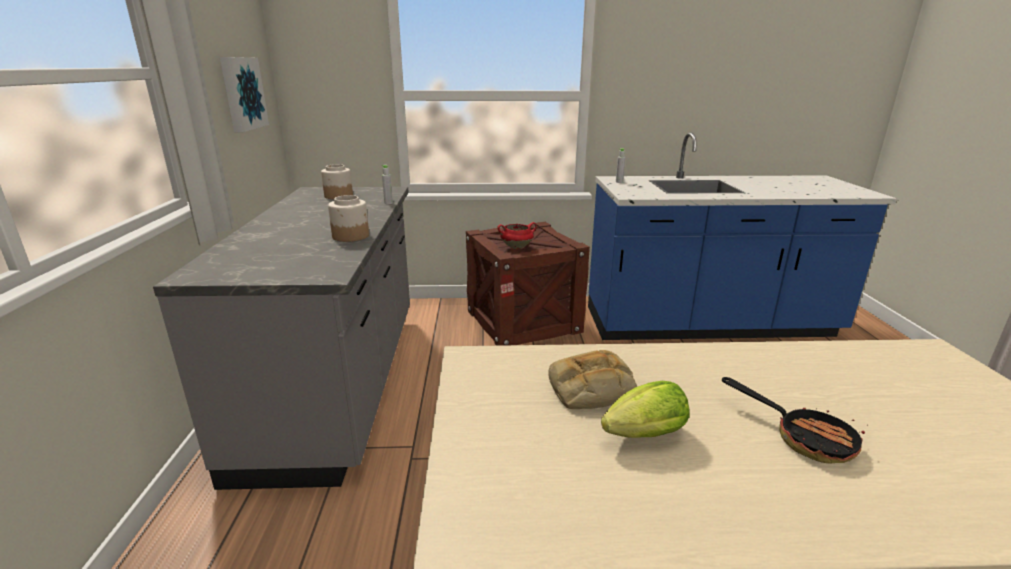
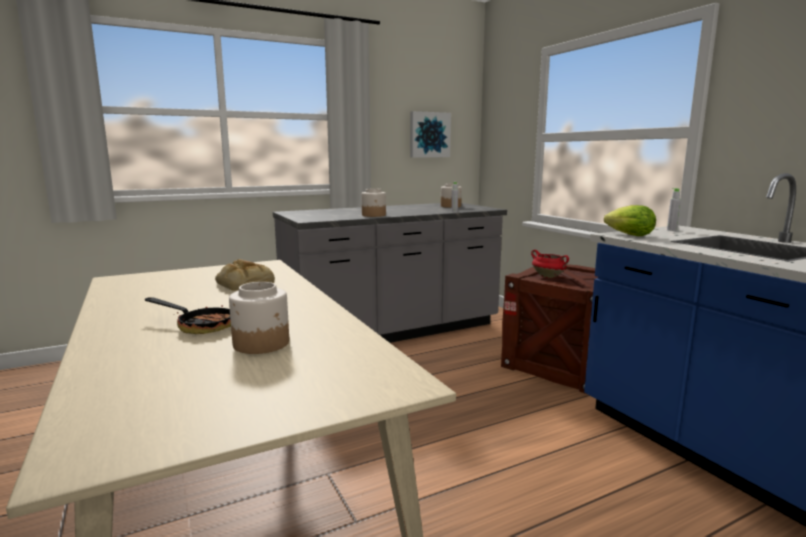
camera: 65 degrees right, 10 degrees down
(640, 436) = (193, 294): lettuce -> lettuce (627, 235)
(803, 437) = (200, 326): frying pan -> frying pan turned 90 degrees counterclockwise
(861, 400) = (262, 343): none -> jar

